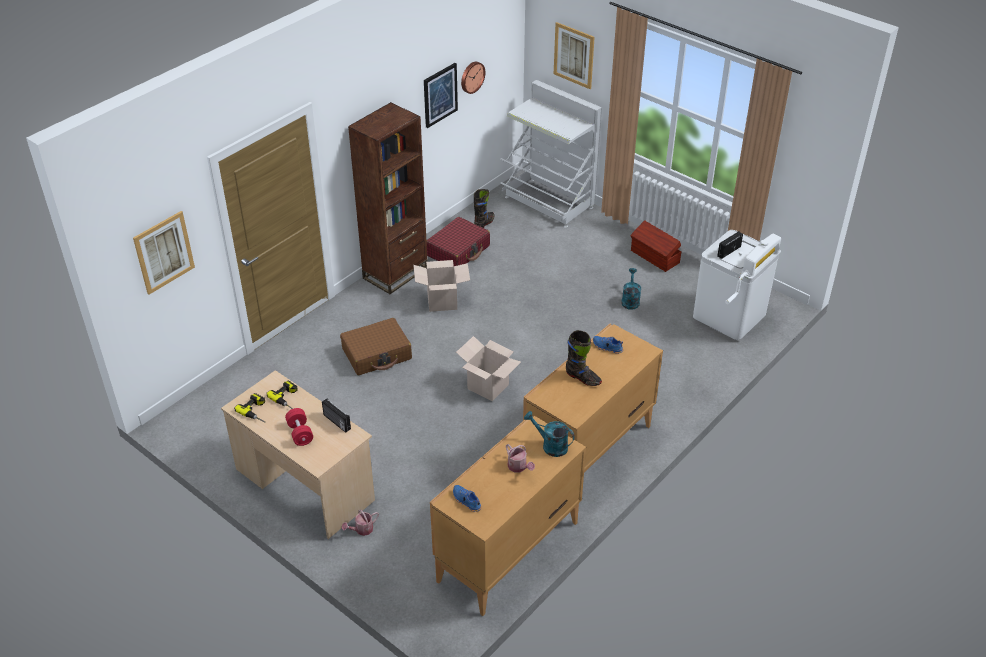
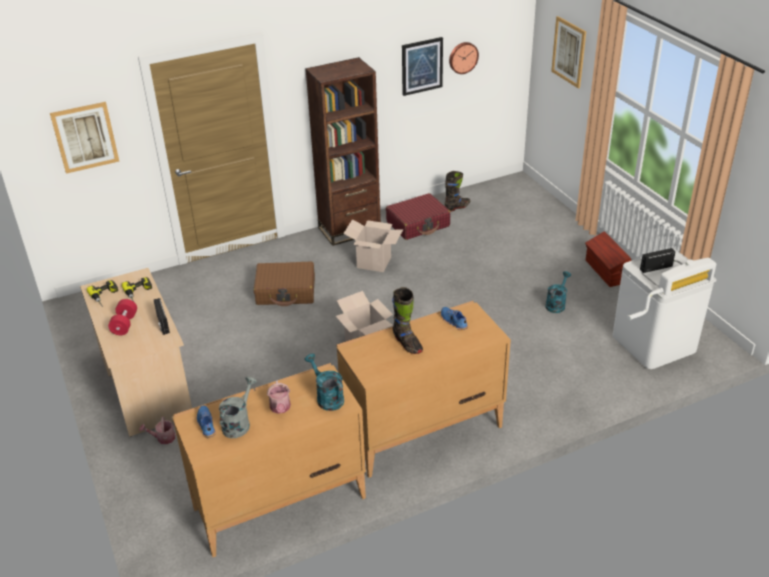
camera: 25 degrees right, 5 degrees down
(493, 491) = (238, 423): none -> grey watering can
(546, 203) = (527, 203): white shoe rack -> none

